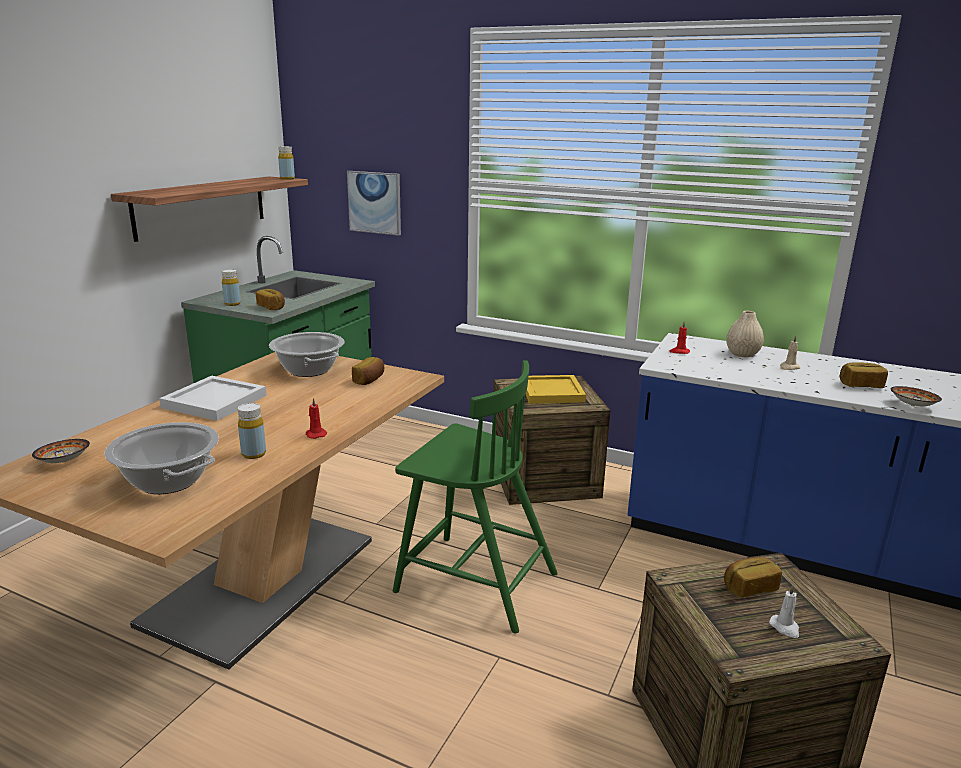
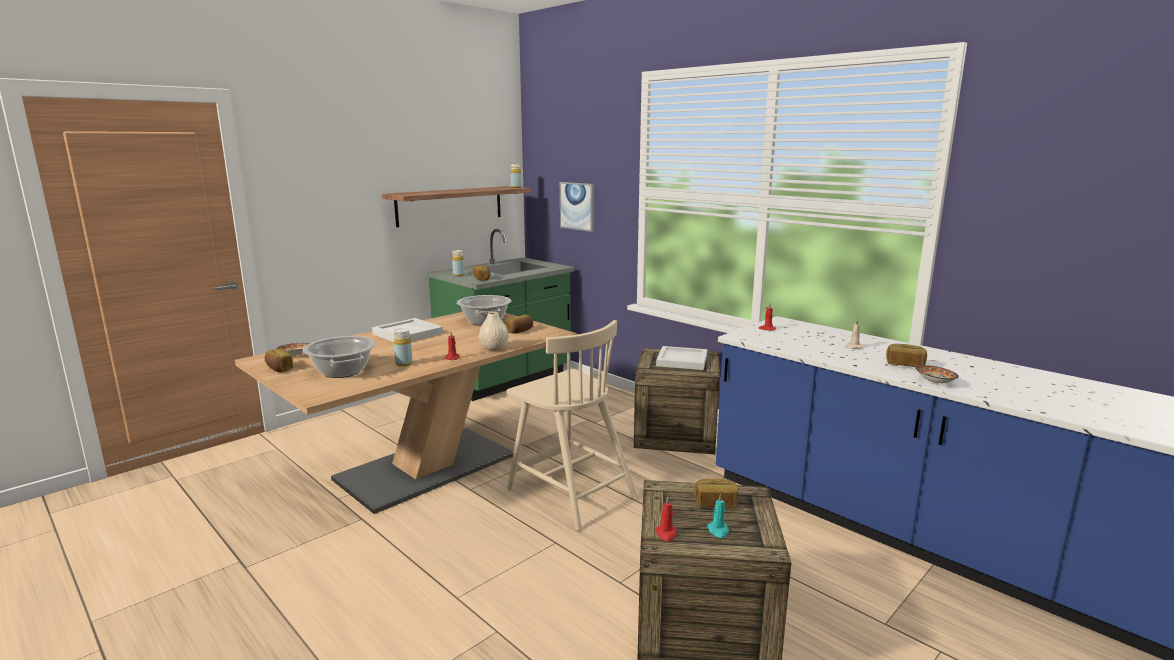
camera: 20 degrees right, 5 degrees down
(55, 490) = (278, 369): none -> bread
(473, 581) = (570, 493): green chair -> beige chair
(552, 392) = (683, 360): yellow tray -> white tray
(736, 646) = (666, 534): none -> red candle
(742, 354) = (822, 335): beige vase -> beige vase (494, 348)
(785, 628) = (718, 531): white candle -> turquoise candle

